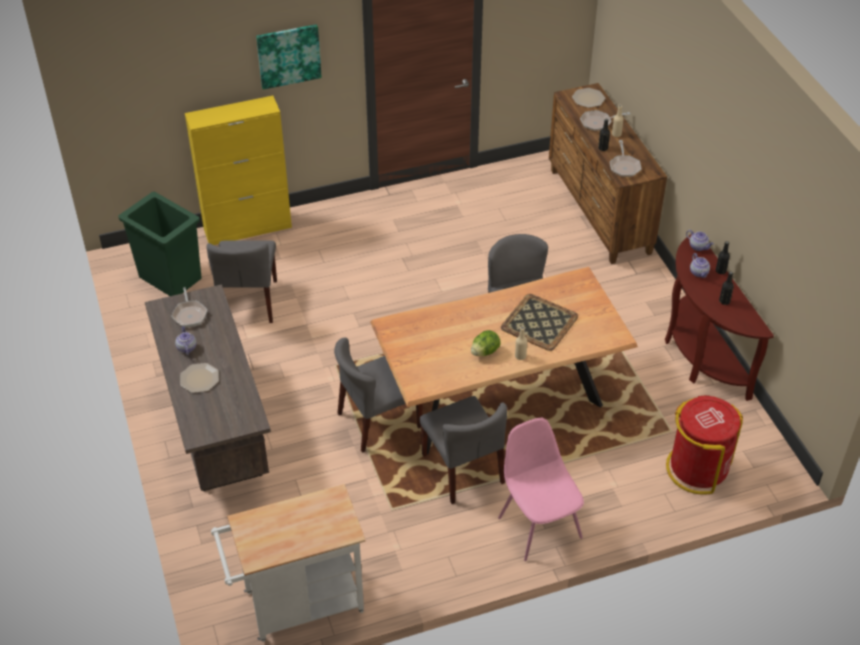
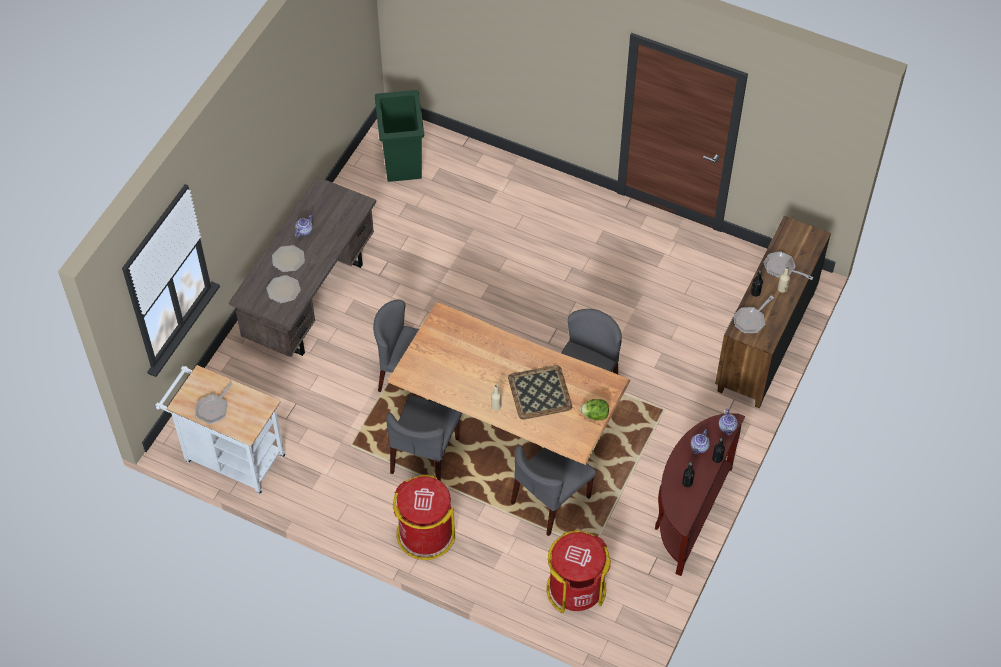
camera: 45 degrees right, 10 degrees up
(189, 314) = (332, 207): frying pan -> frying pan (213, 409)
(248, 228) = (495, 161): yellow cabinet -> none
(249, 301) = (431, 221): grey chair -> grey chair (550, 501)
(288, 55) = (558, 51): picture -> none
(485, 352) = (478, 384): lettuce -> lettuce (595, 415)
(538, 526) = (425, 534): pink chair -> red trash can
(588, 98) = (803, 241): plate -> plate (284, 290)

